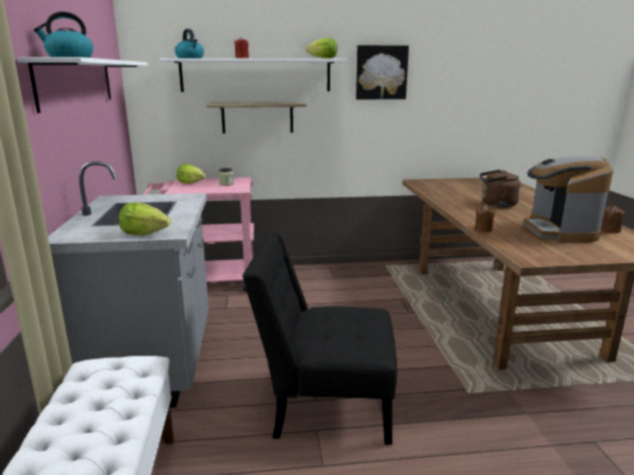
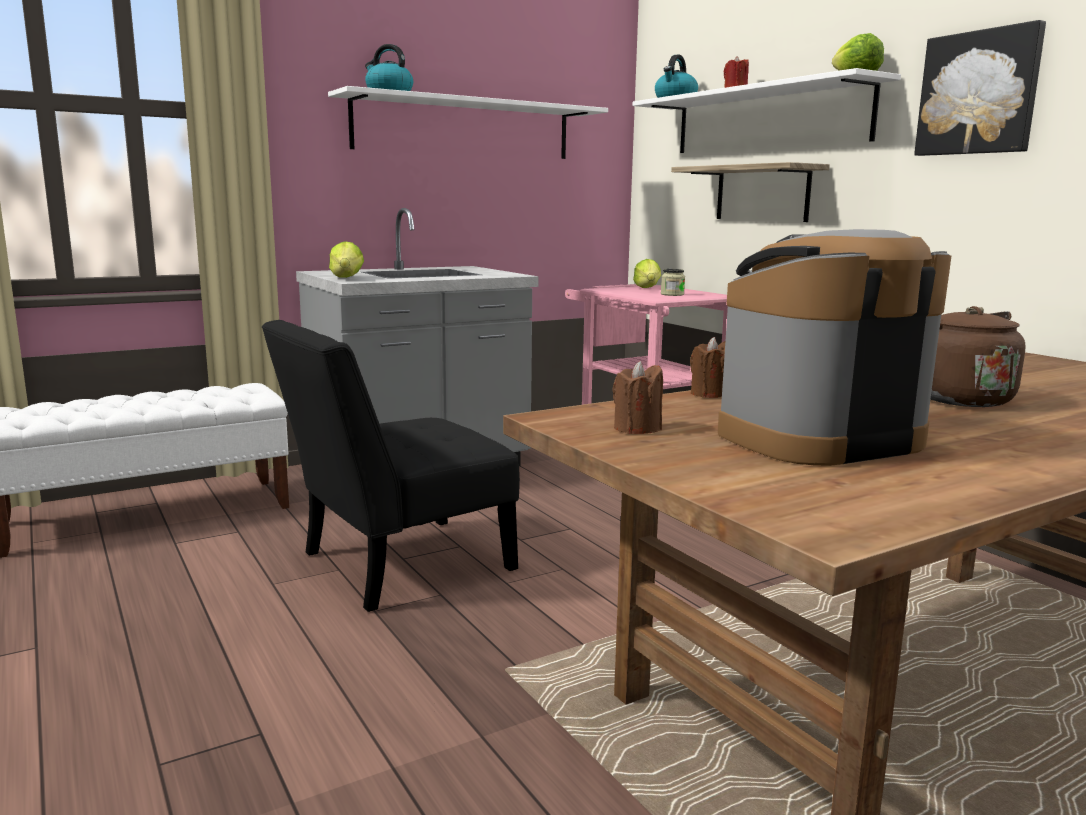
camera: 65 degrees right, 5 degrees down
(325, 404) = (396, 565): black chair -> black chair turned 105 degrees counterclockwise
(610, 230) = (941, 480): brown candle -> brown candle (637, 429)

